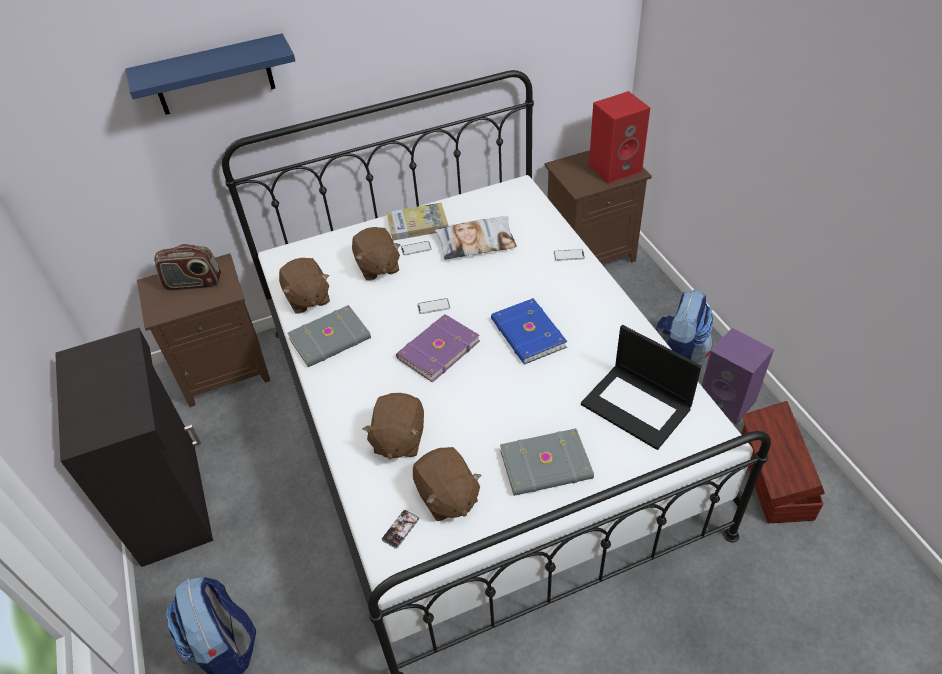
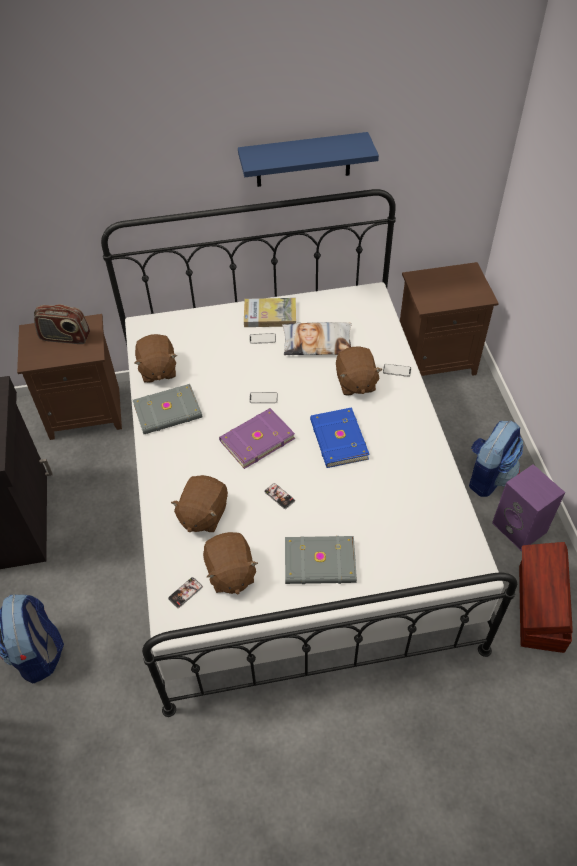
camera: 10 degrees right, 5 degrees up
(213, 76) = (102, 166): blue shelf -> blue shelf (303, 160)
(377, 267) = (224, 351): brown plush toy -> brown plush toy (355, 383)
(480, 403) = (279, 496): none -> phone
(615, 167) = (467, 288): red speaker -> none
(637, 406) = (414, 526): laptop -> none

